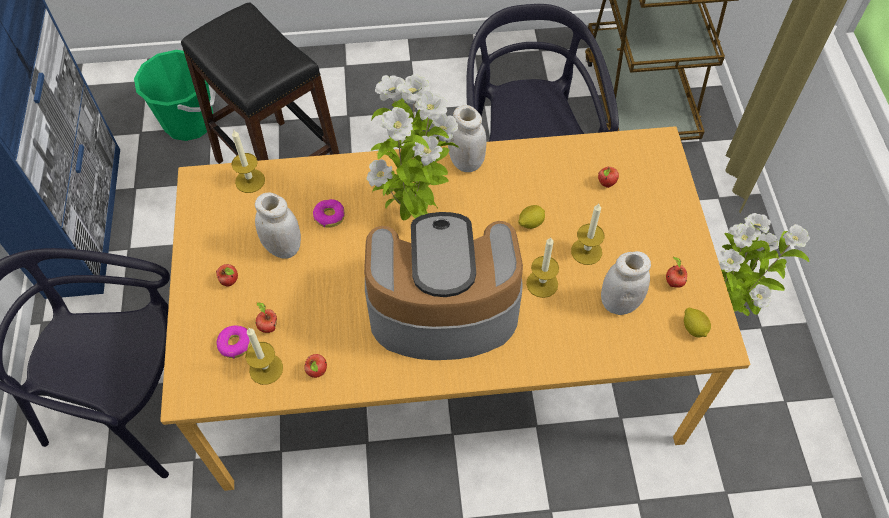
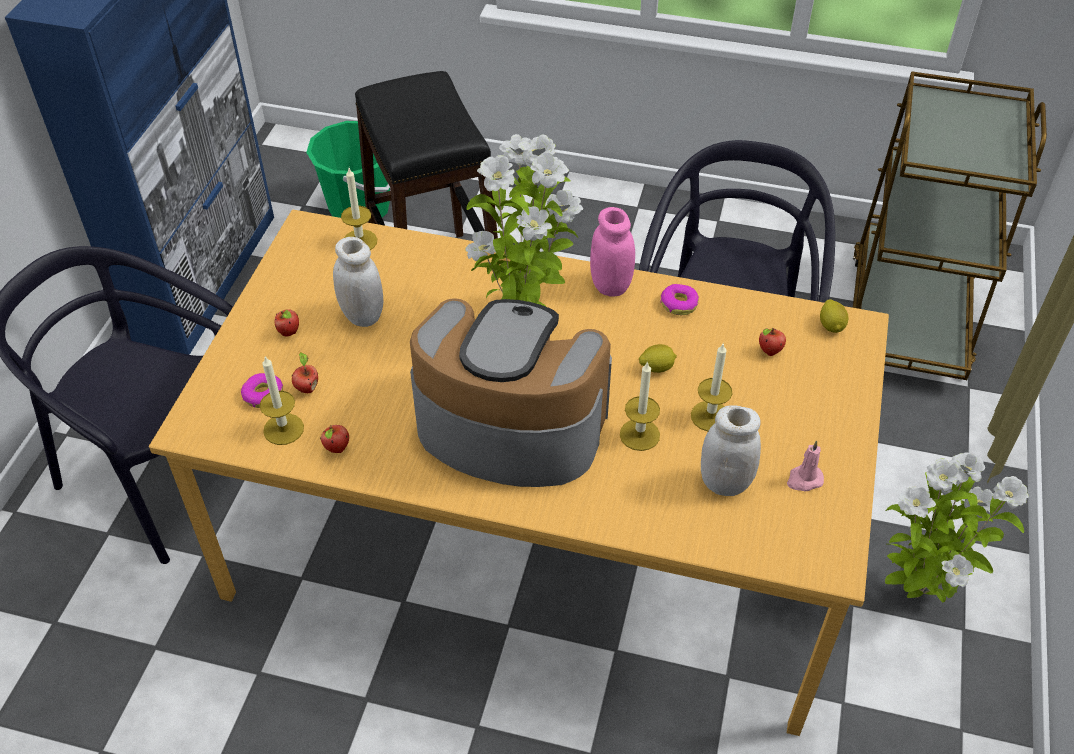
camera: 20 degrees right, 10 degrees down
(329, 216) = (428, 298): donut -> donut (679, 304)
(466, 162) = (610, 285): white jar -> pink jar
(673, 282) = (804, 479): apple -> pink candle
(694, 328) = (808, 538): lemon -> lemon (831, 326)

